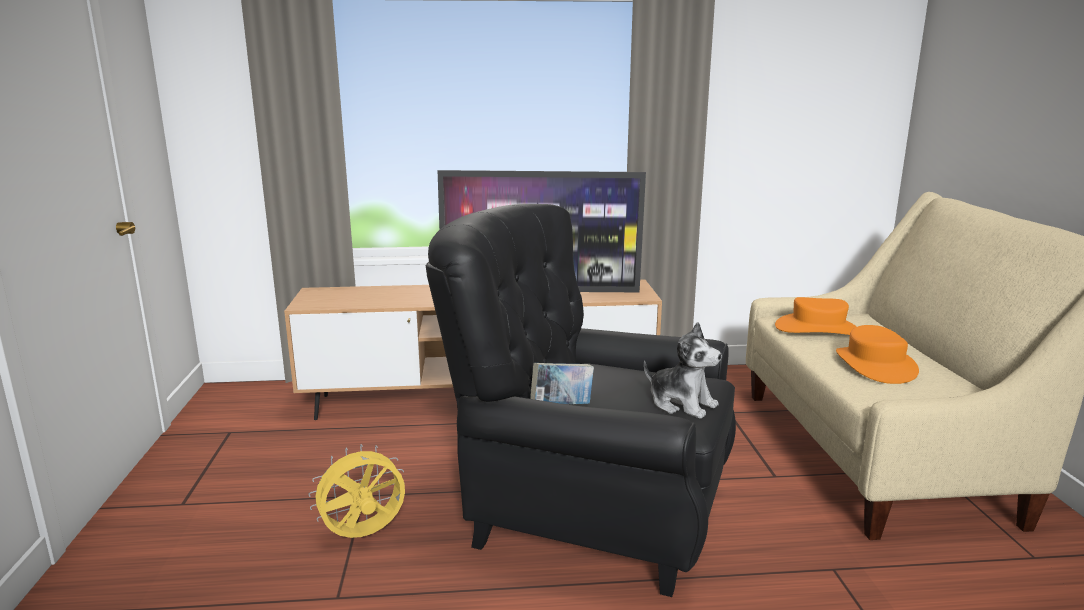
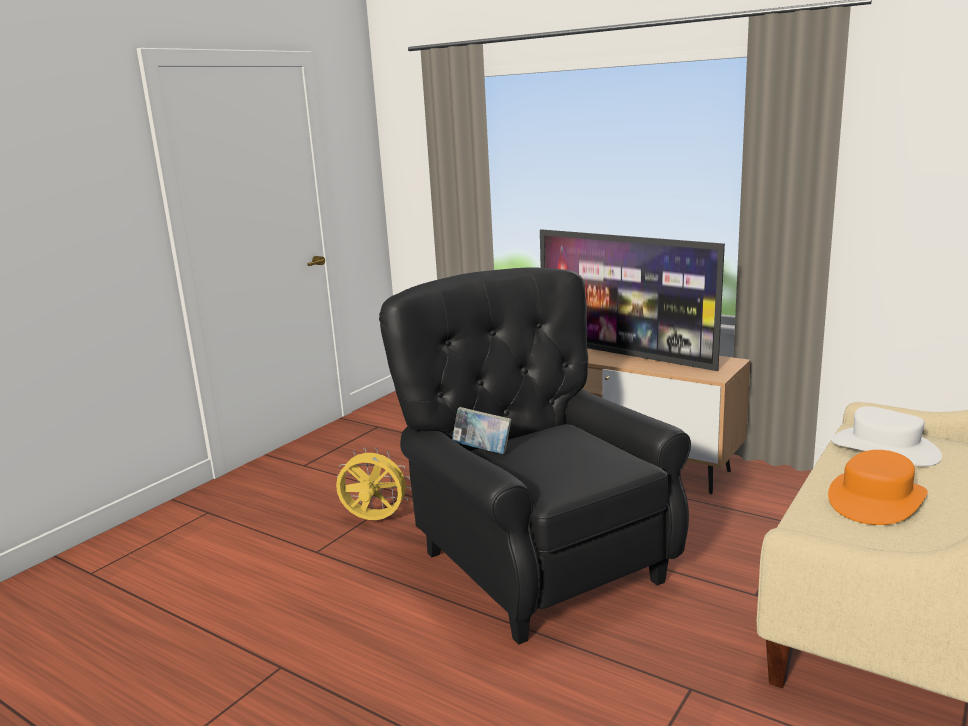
camera: 40 degrees right, 0 degrees up
(682, 404) = (574, 474): plush toy -> none
(817, 329) = (885, 448): orange hat -> white hat

